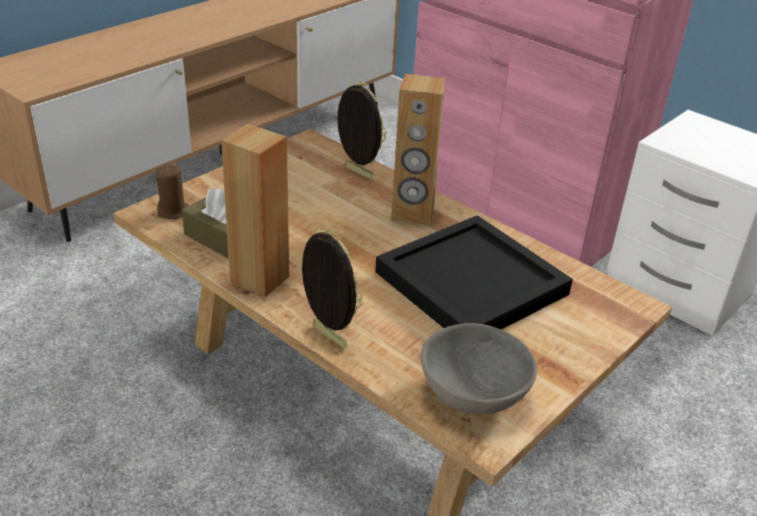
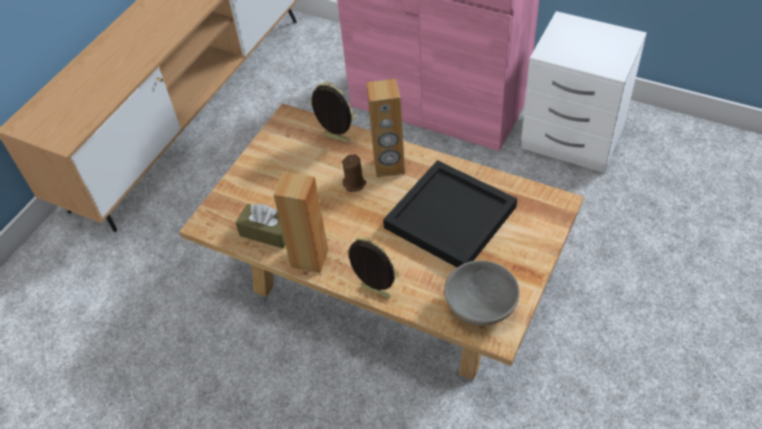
camera: 10 degrees left, 15 degrees up
(173, 211) = (221, 217): brown candle -> brown candle (354, 184)

